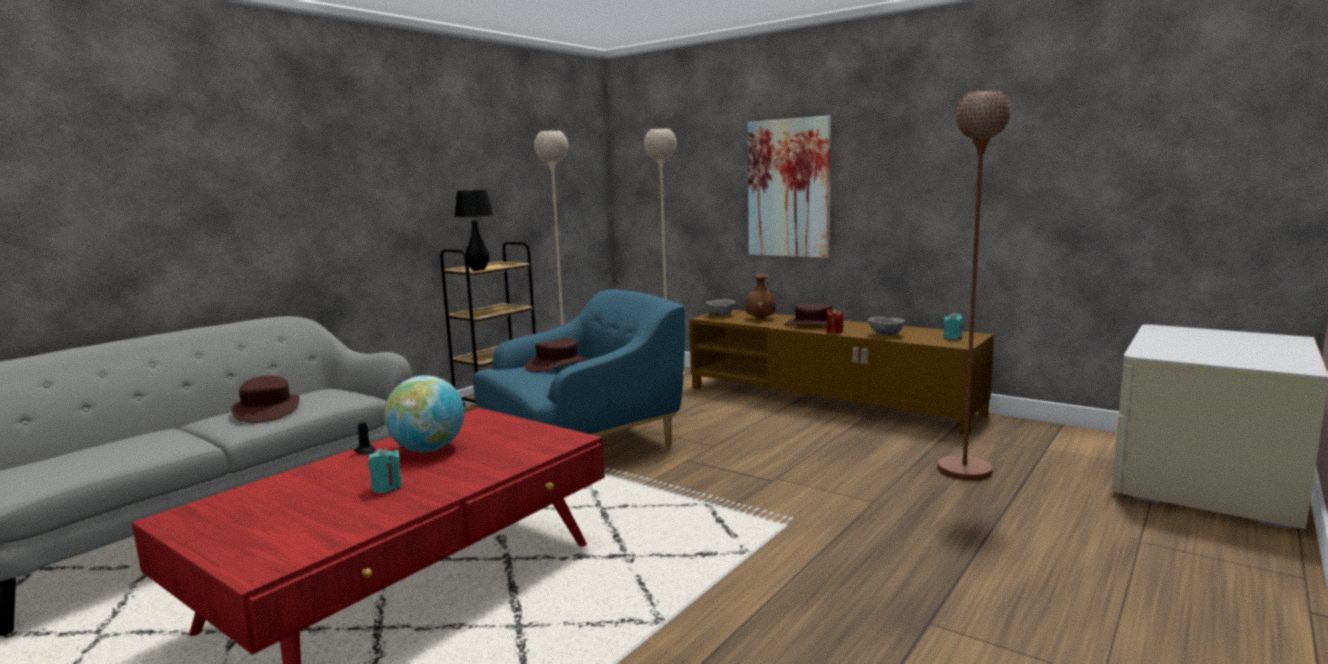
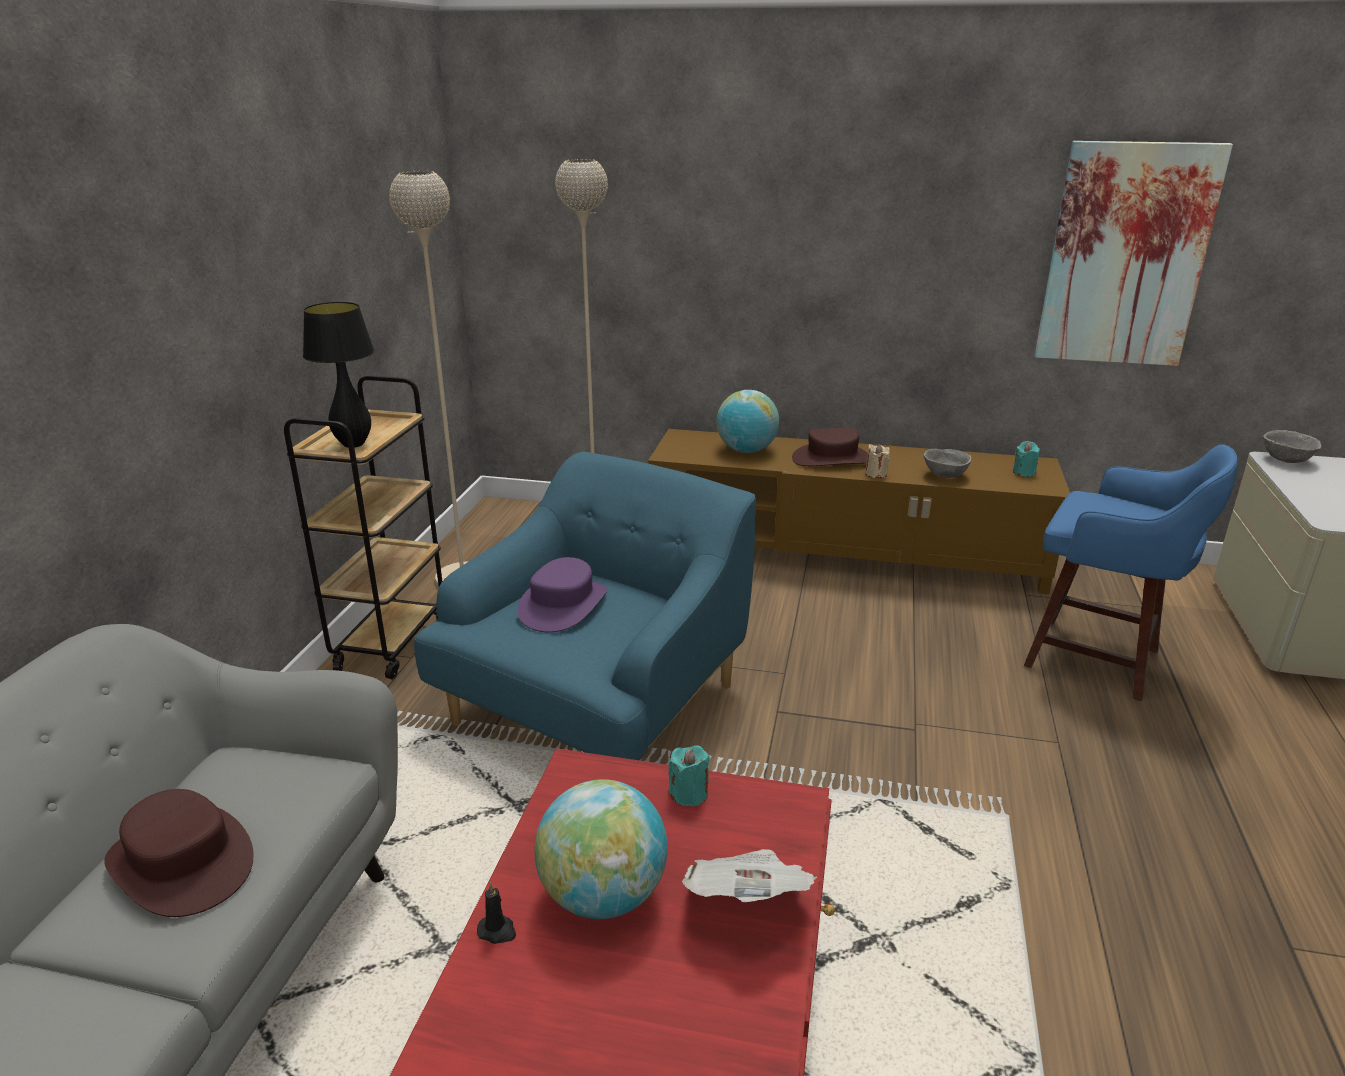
camera: 25 degrees left, 15 degrees up
(387, 487) = (653, 1031): turquoise candle -> turquoise candle (689, 793)
(495, 461) = (748, 900): none -> newspaper
(557, 365) = (562, 605): brown hat -> purple hat
(721, 315) = (684, 446): grey bowl -> grey bowl (1286, 460)
(760, 318) = (746, 450): brown vase -> globe
(789, 188) = (779, 258): picture -> picture (1126, 256)
(834, 332) = (876, 474): red candle -> beige candle
(964, 470) = (1099, 660): brown floor lamp -> blue stool

